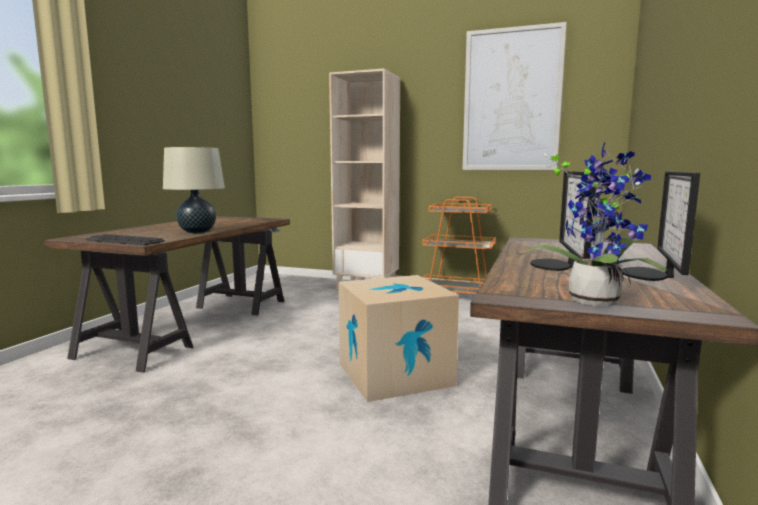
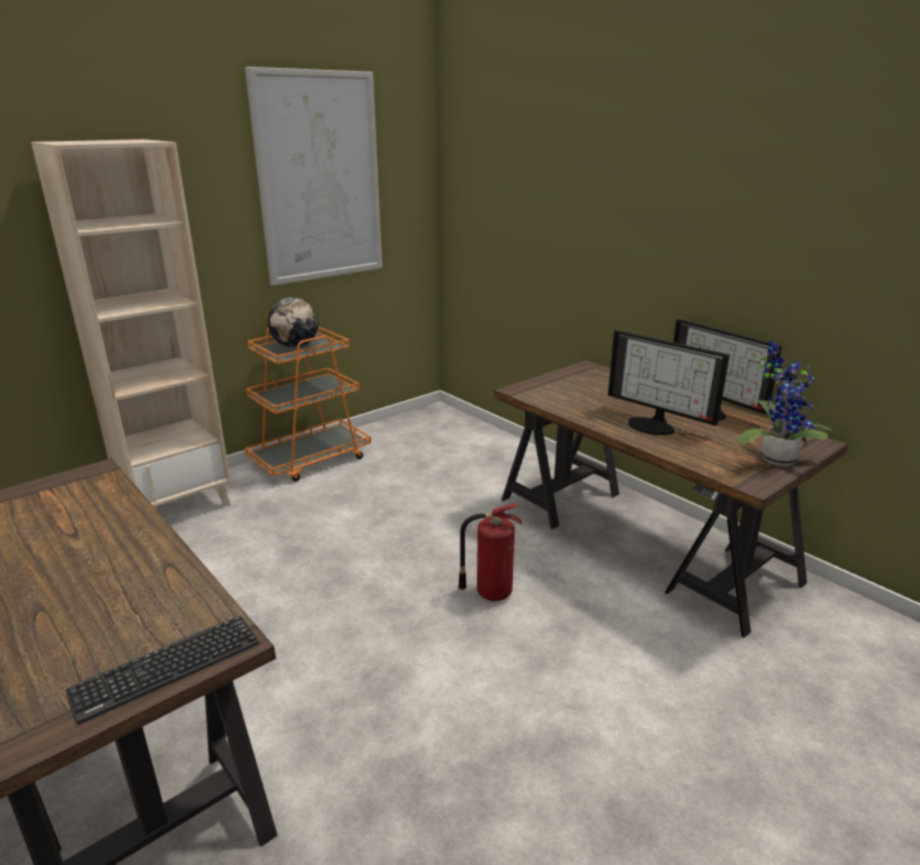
camera: 60 degrees left, 15 degrees up
(197, 231) = (150, 570): beige table lamp -> none
(394, 374) = (491, 592): cardboard box -> fire extinguisher
(459, 209) = (296, 346): none -> globe

